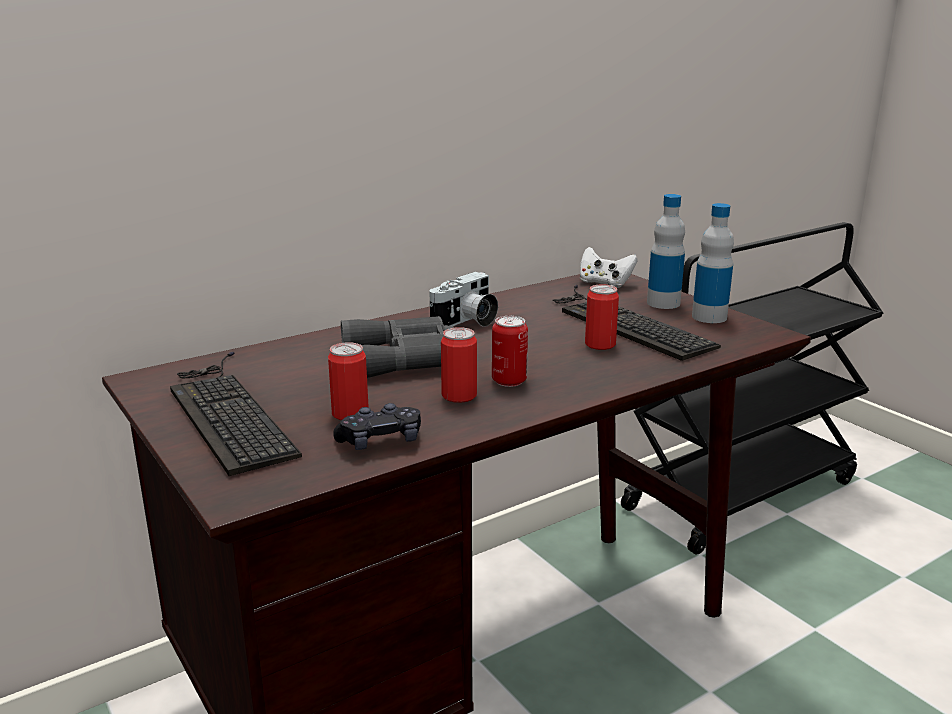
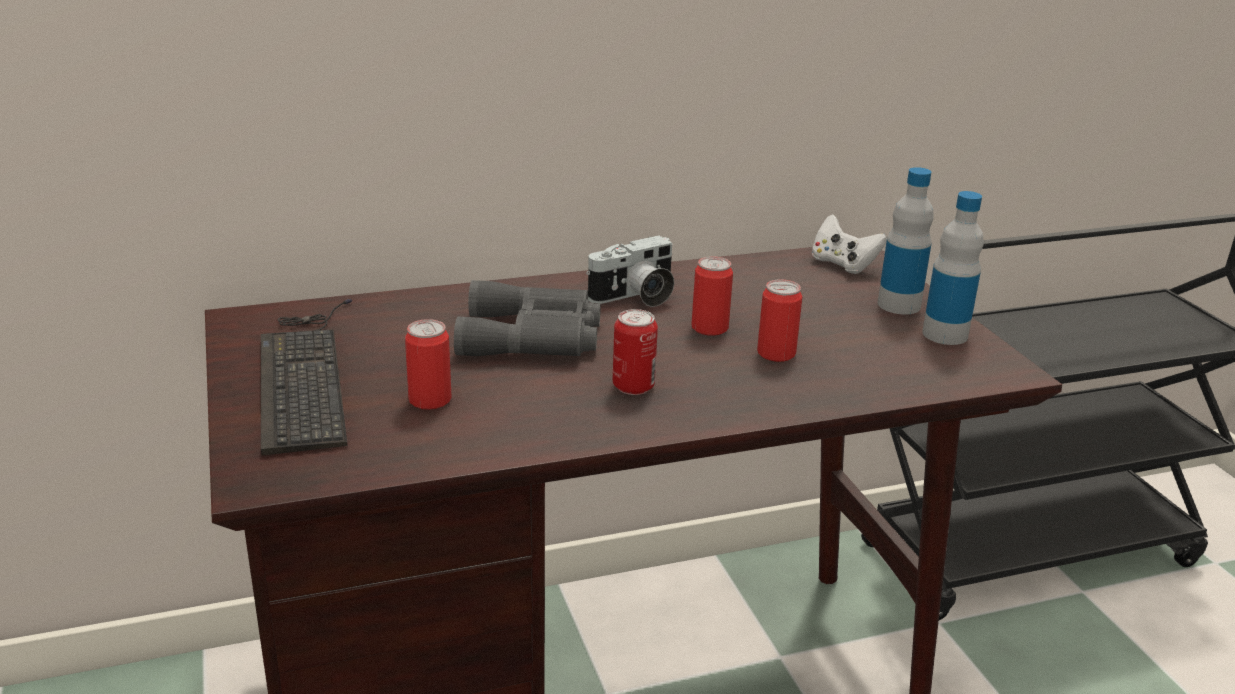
camera: 15 degrees right, 5 degrees up
(380, 441) = (441, 441): black game controller -> none
(459, 395) = (563, 397): can -> can (709, 328)
(623, 323) = (827, 326): keyboard -> none

